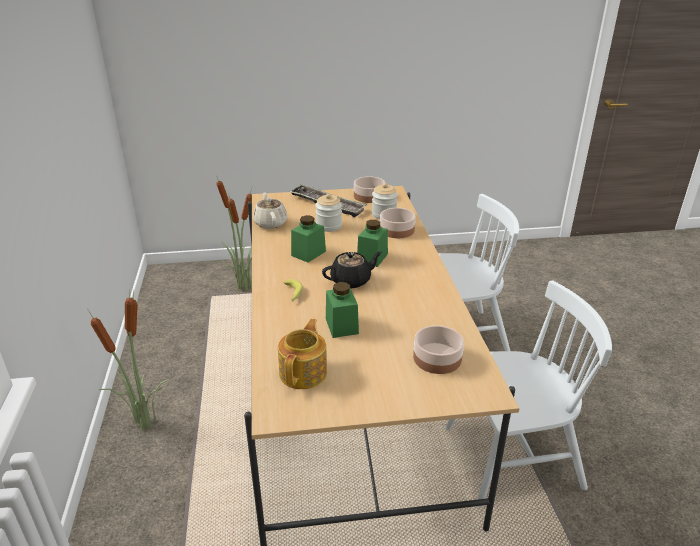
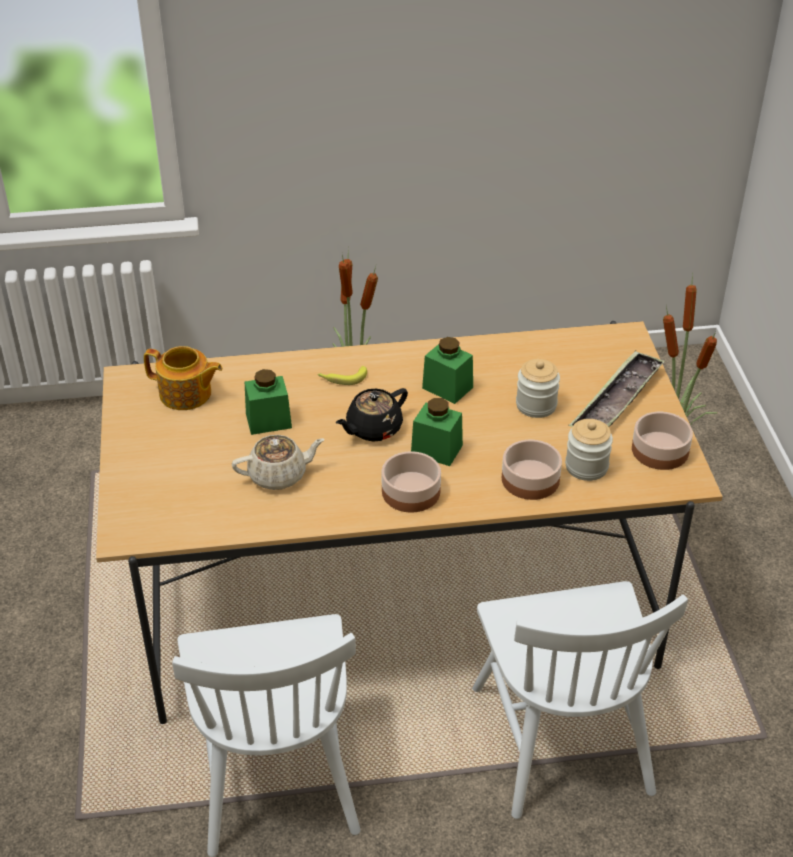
camera: 90 degrees right, 10 degrees up
(270, 223) = (540, 347): beige teapot -> beige teapot (279, 475)
(351, 280) = (373, 429): black teapot -> black teapot turned 75 degrees clockwise
(437, 358) = (193, 498): bowl -> bowl (410, 492)

